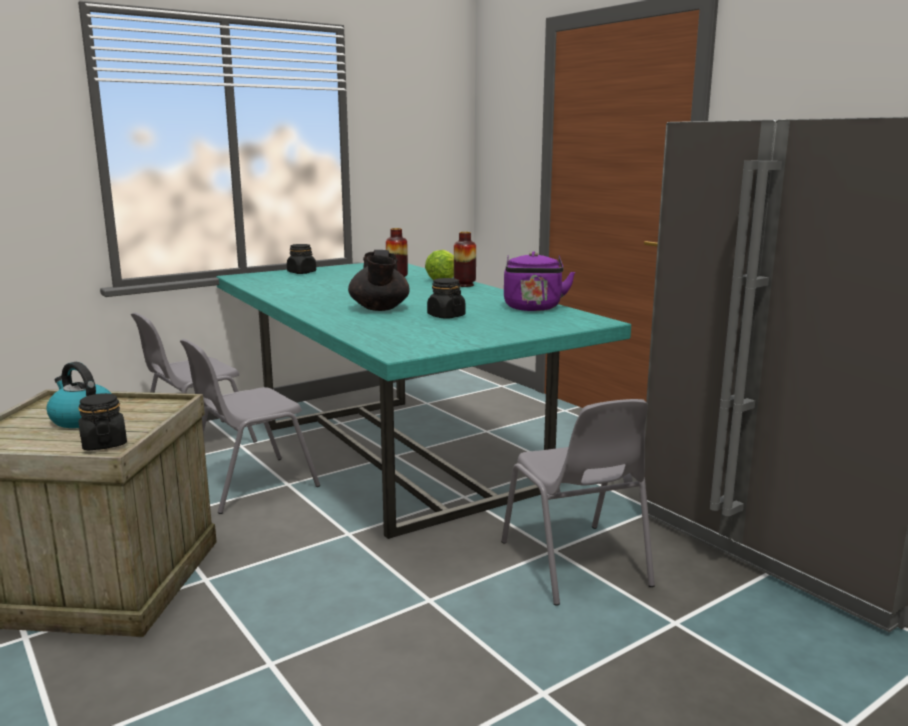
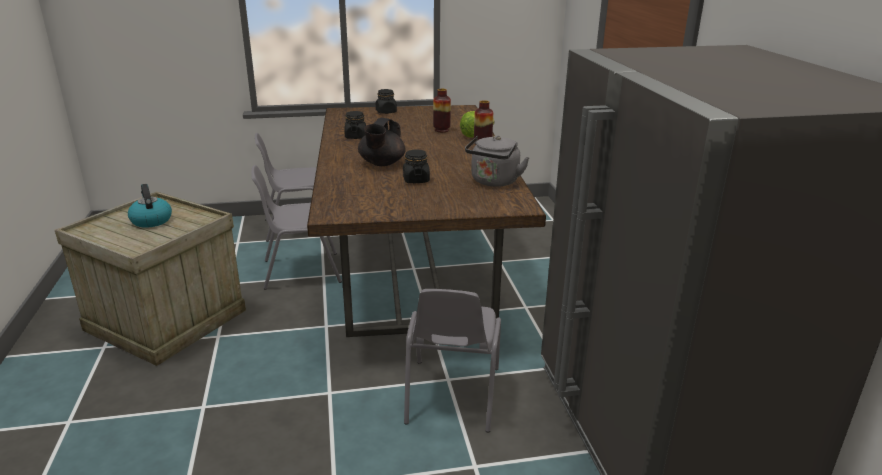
camera: 25 degrees right, 10 degrees up
(104, 444) = (141, 244): black jar -> black jar (355, 136)
(395, 455) = (413, 268): turquoise dining table -> brown dining table
(533, 308) = (494, 182): purple kettle -> grey kettle

